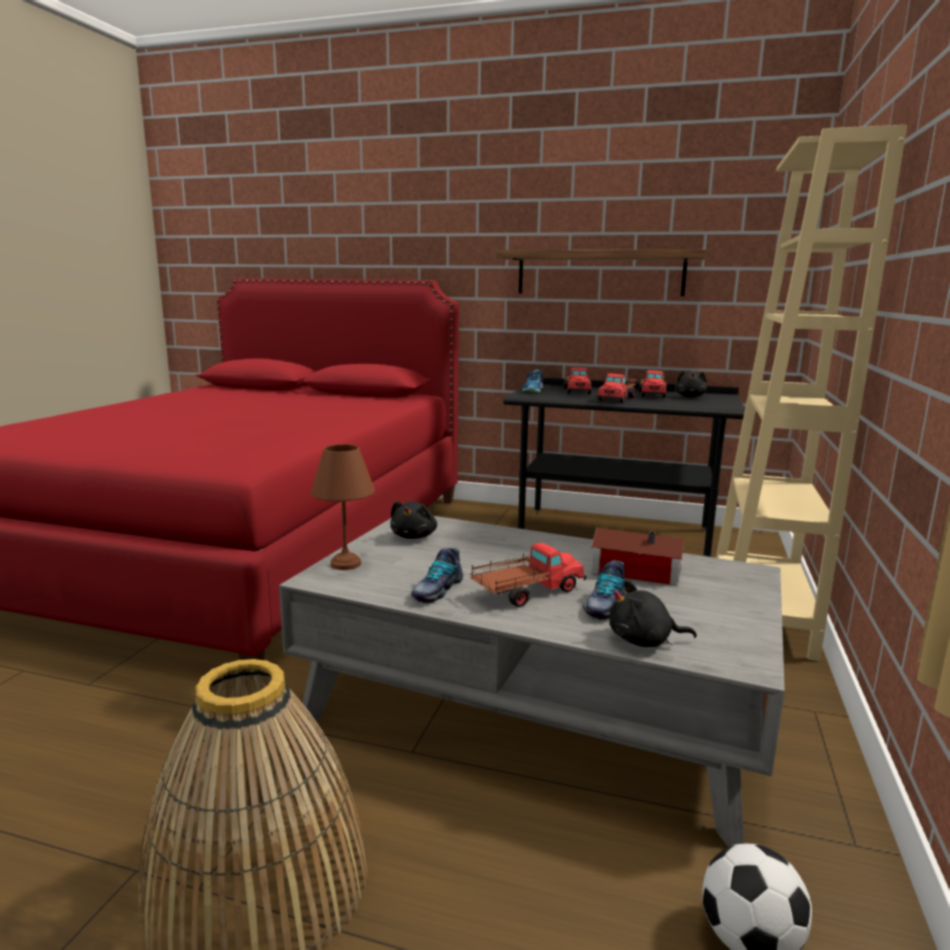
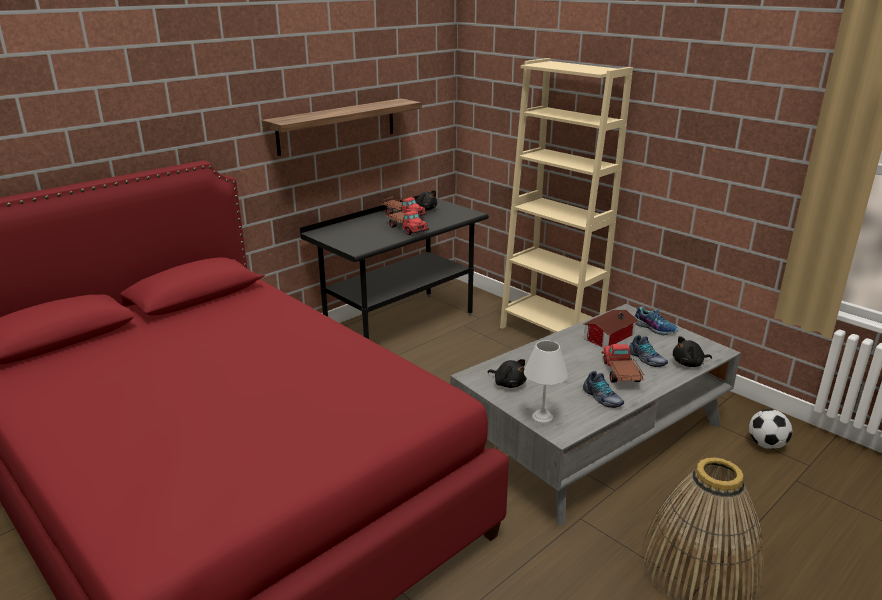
camera: 60 degrees left, 10 degrees up
(345, 564) = (543, 419): brown table lamp -> white table lamp
(533, 390) = (338, 240): shoe -> shoe (654, 328)
(578, 390) = (358, 228): toy truck -> none
(644, 641) = (689, 363): black plush toy -> black plush toy turned 45 degrees clockwise

